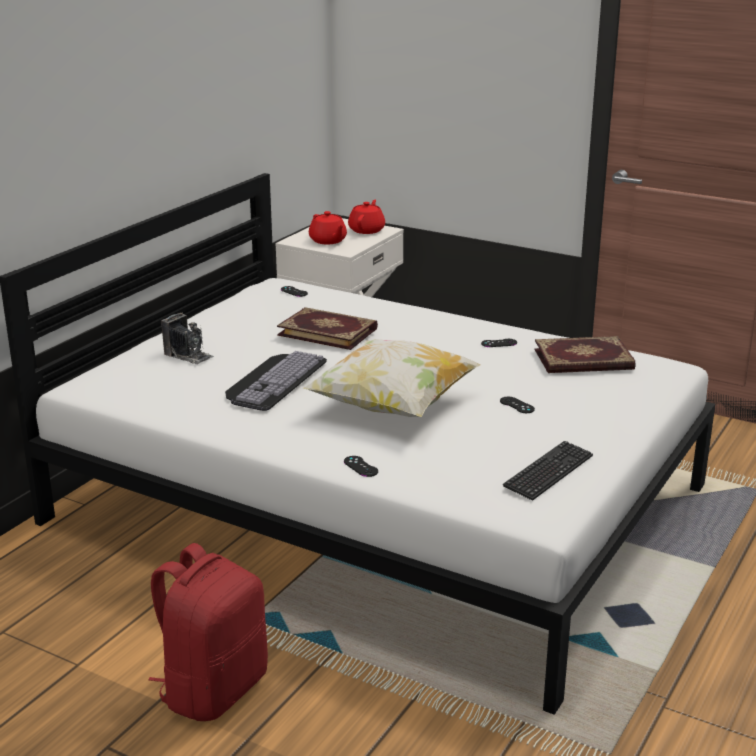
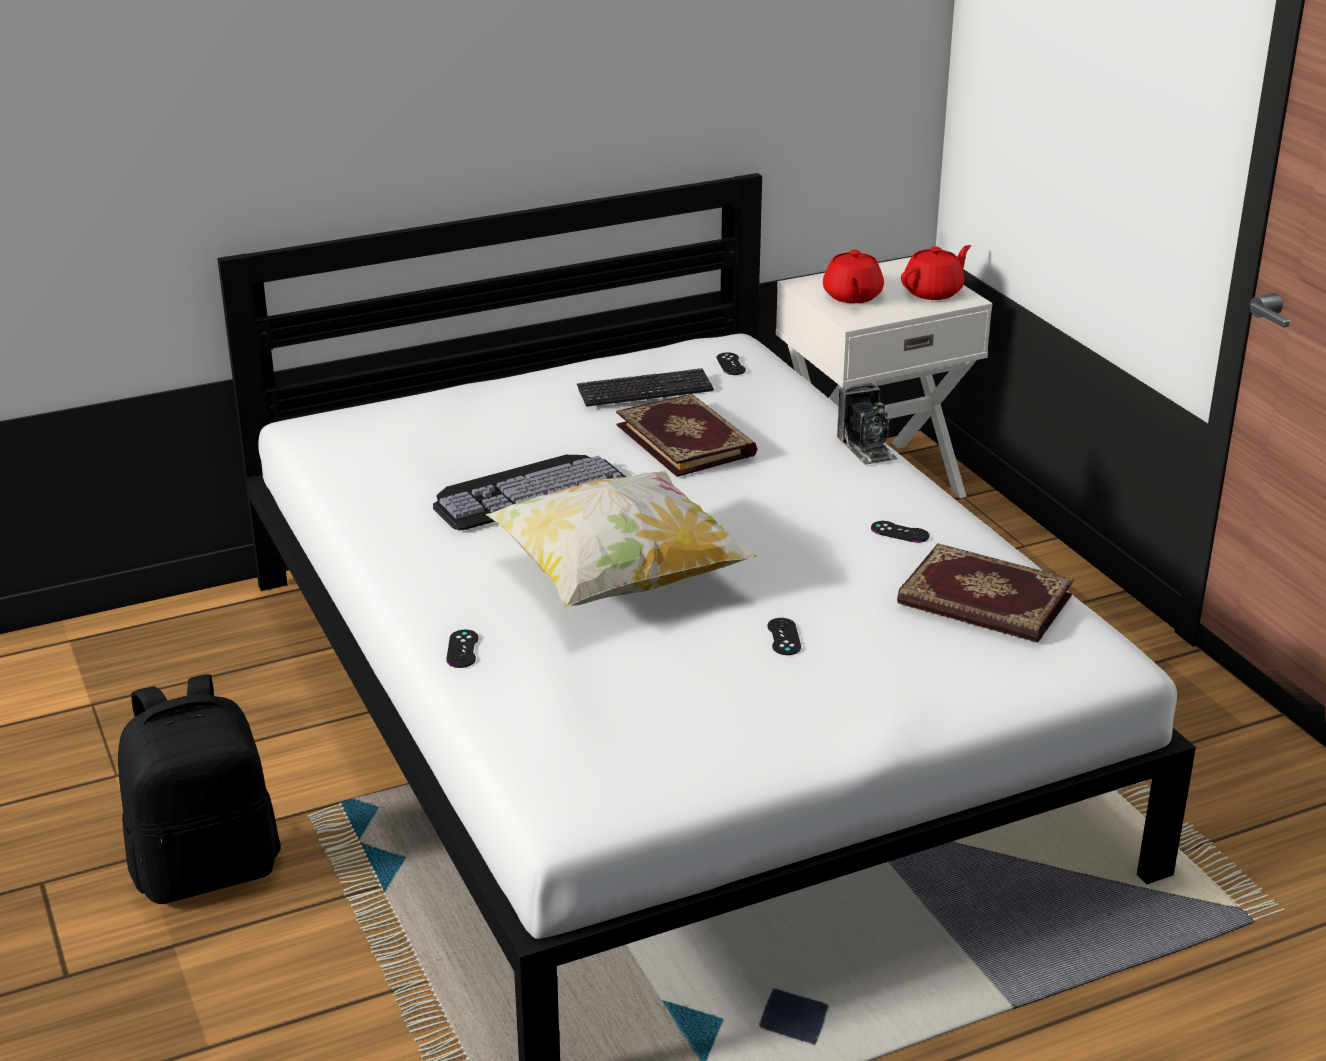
camera: 35 degrees right, 5 degrees up
(188, 355) = (479, 421): camera -> camera (867, 448)
(213, 689) = (207, 868): red backpack -> black backpack
(548, 472) = (676, 751): keyboard -> keyboard (645, 390)

